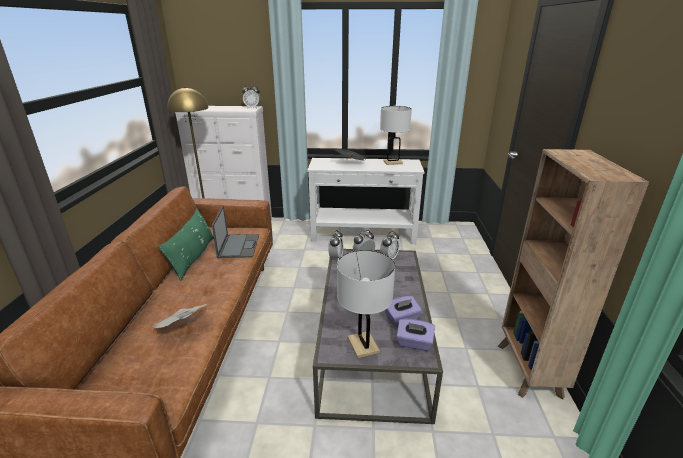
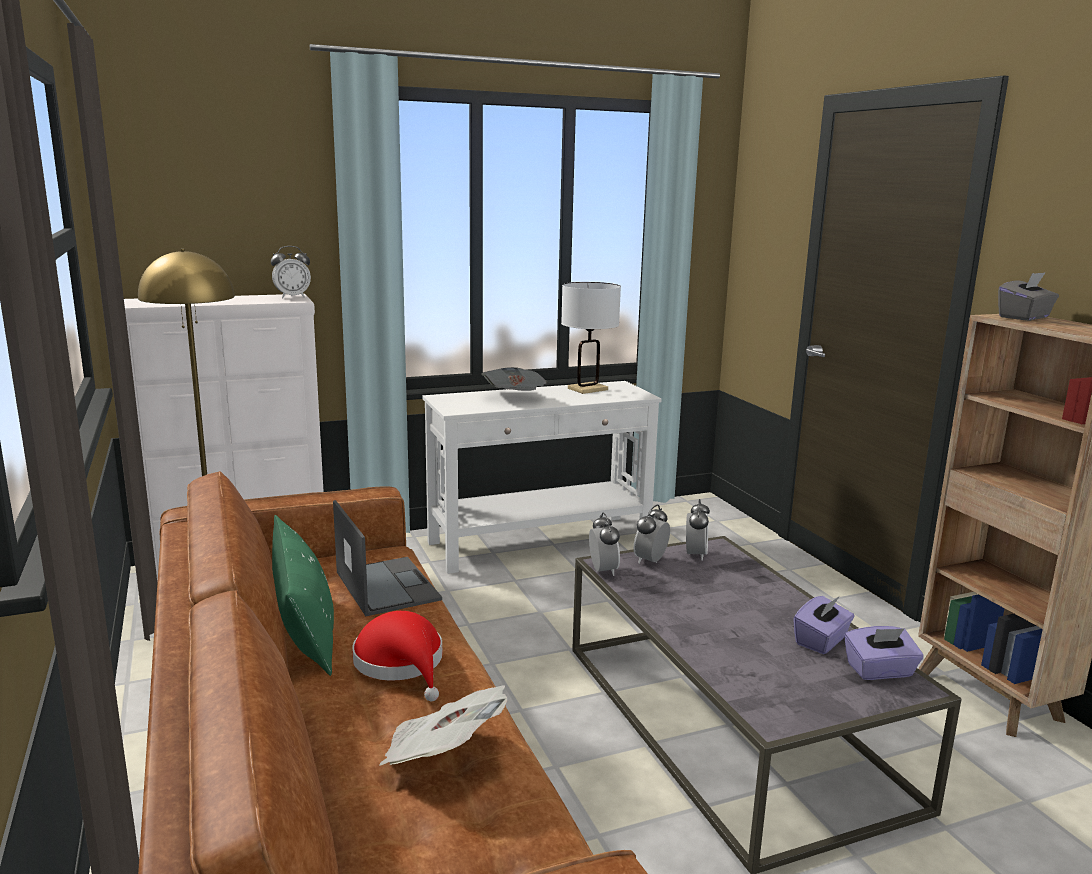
camera: 25 degrees left, 10 degrees down
(208, 282) = (402, 663): none -> red hat
(363, 345) = (808, 695): white table lamp -> none
(577, 154) = (1024, 317): none -> grey tissue box

